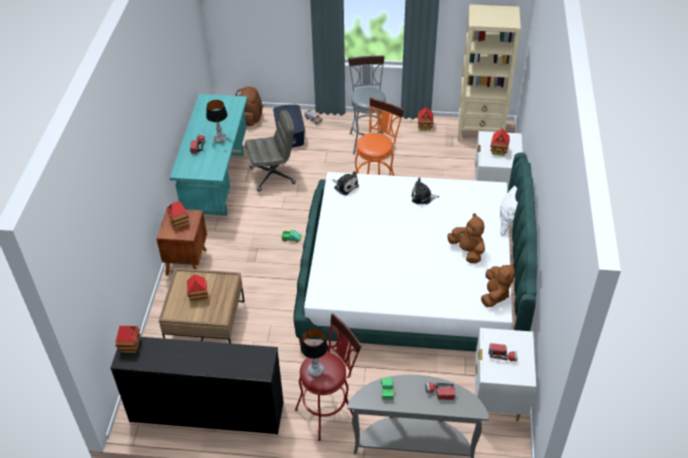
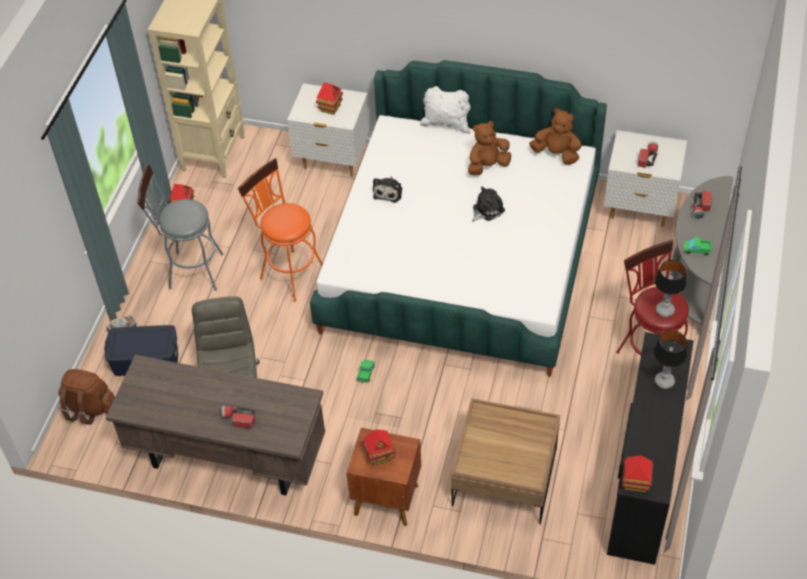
camera: 80 degrees left, 5 degrees up
(198, 296) = (506, 447): toy house -> none
(217, 182) = (227, 458): turquoise desk -> brown desk
(220, 139) = (229, 390): table lamp -> table lamp (664, 381)
(345, 186) = (351, 265): plush toy -> plush toy (486, 210)

